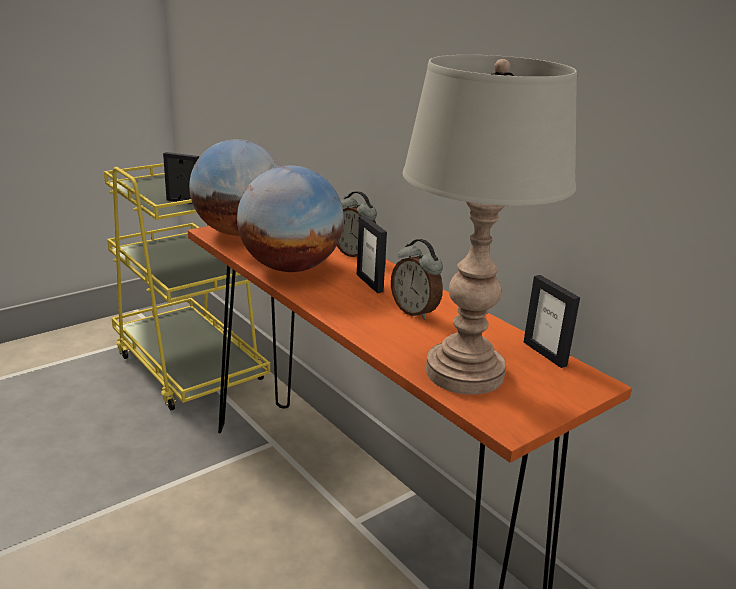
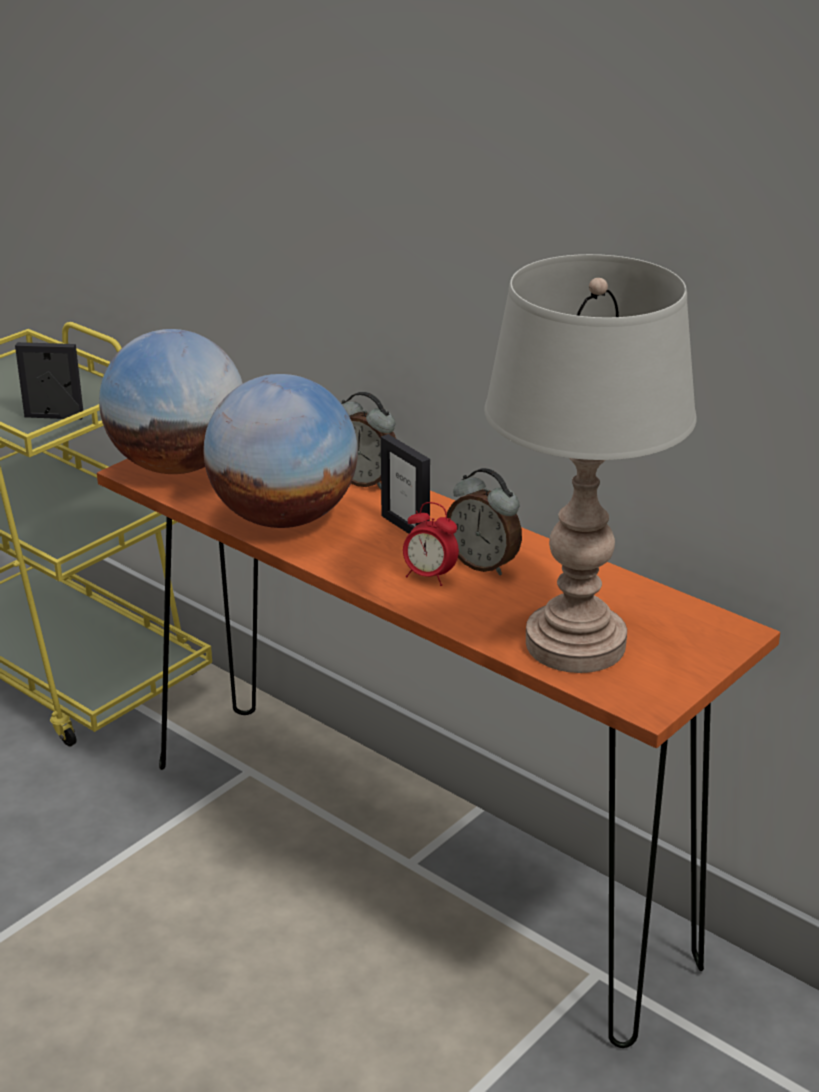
camera: 10 degrees left, 5 degrees up
(373, 314) = (429, 576): none -> alarm clock
(545, 353) = (667, 601): picture frame -> none

